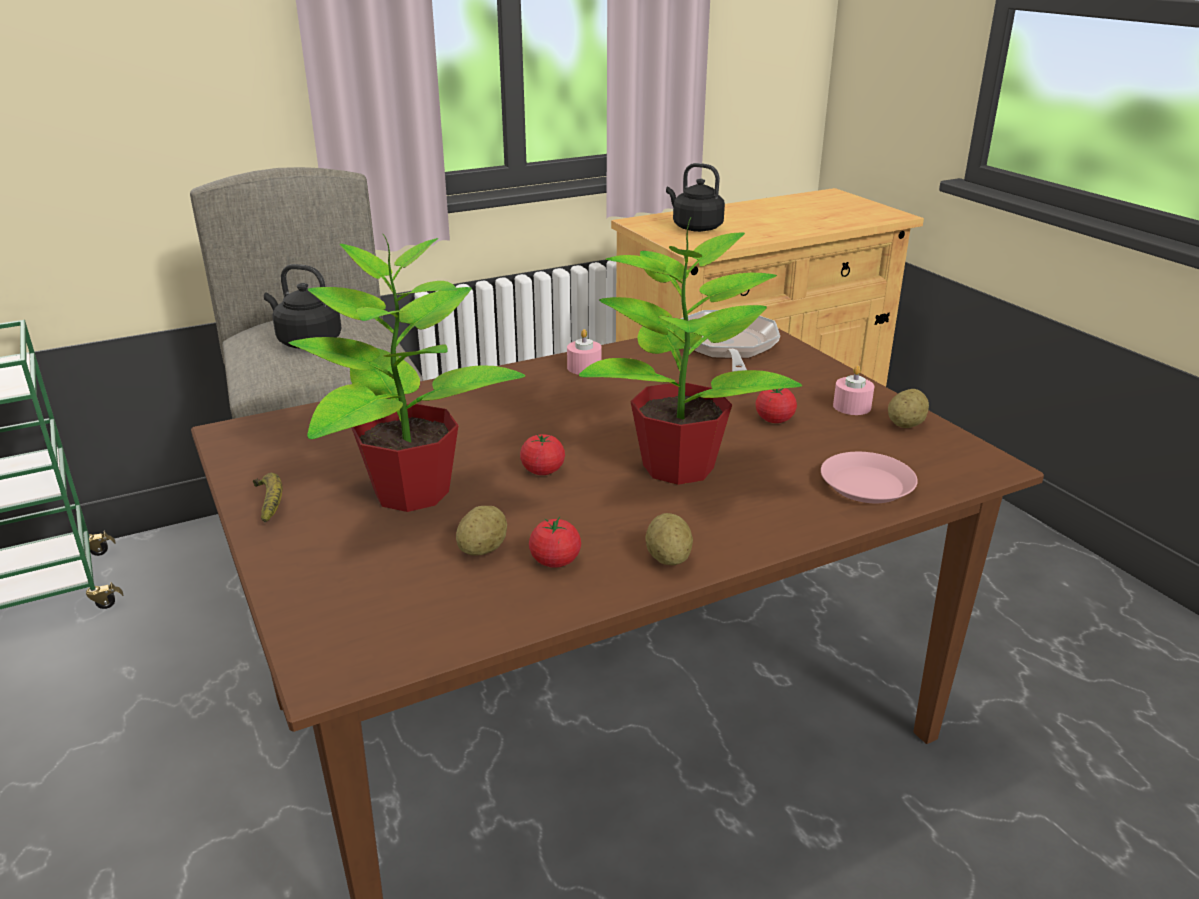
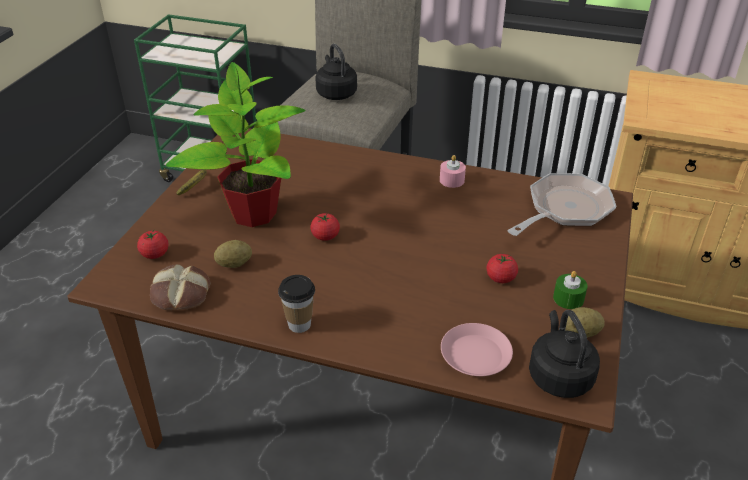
camera: 45 degrees right, 10 degrees up
(470, 616) = (180, 295): none -> bread
(555, 561) = (252, 291): tomato -> tomato (155, 254)
(668, 558) = (299, 324): potato -> cup
(680, 466) = (394, 275): potted plant -> none
(695, 227) = (681, 100): black kettle -> black kettle (559, 375)
(852, 406) = (568, 298): pink candle -> green candle

